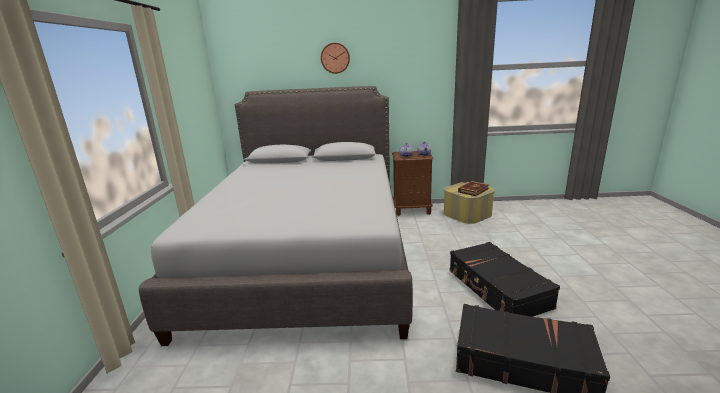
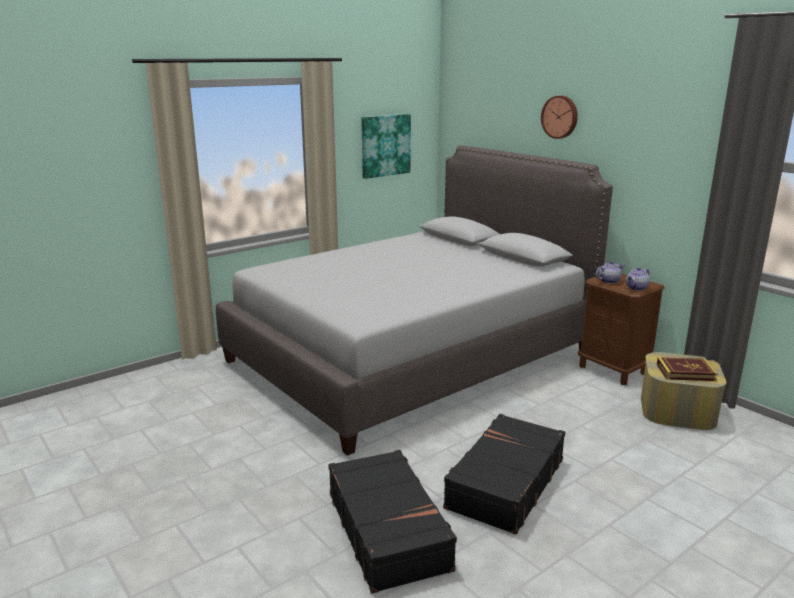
camera: 50 degrees right, 0 degrees up
(192, 97) = (385, 145): none -> picture

